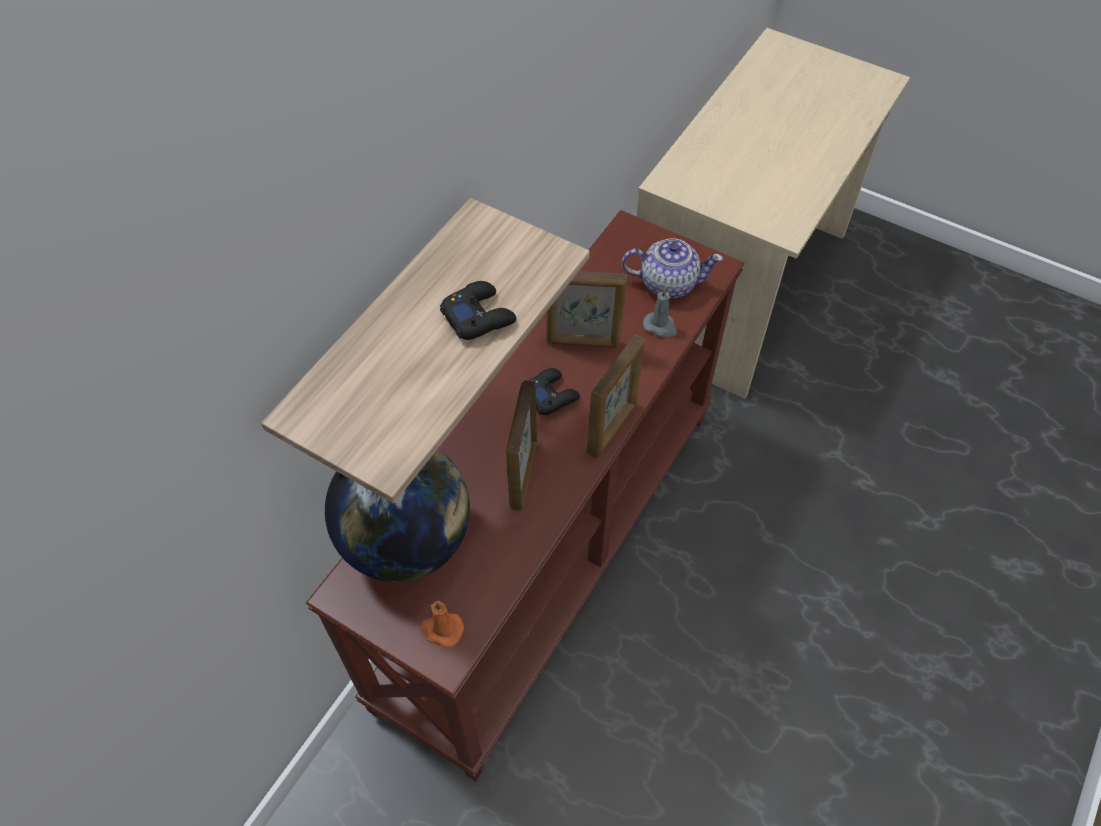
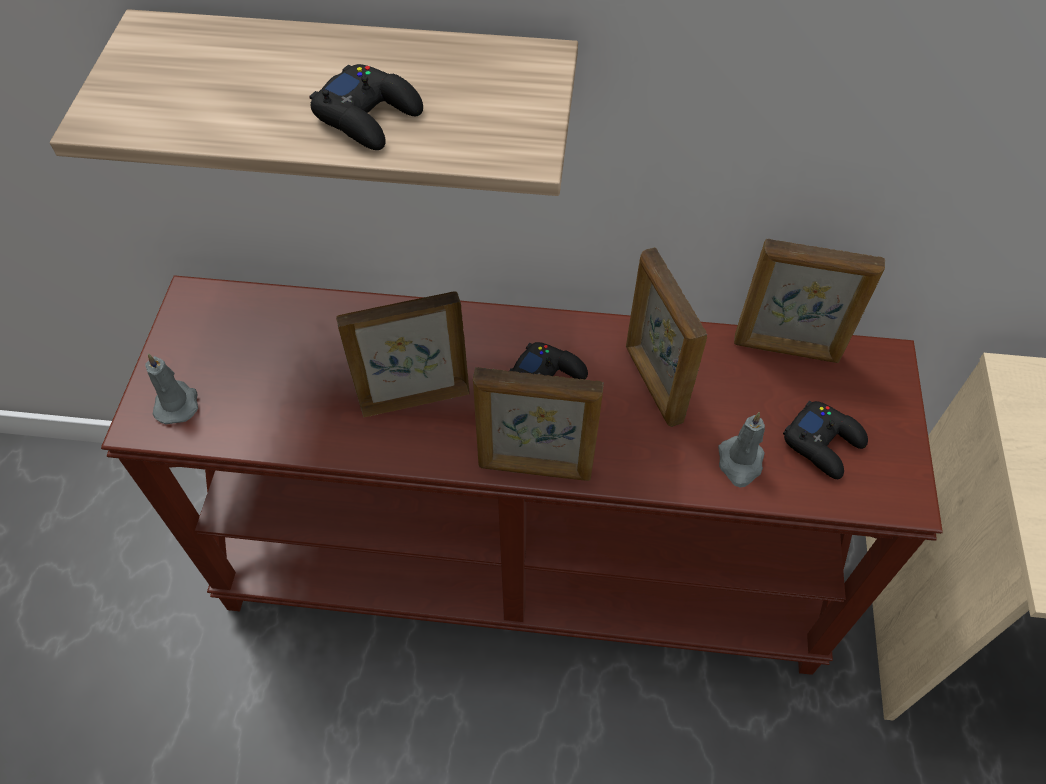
camera: 65 degrees right, 0 degrees up
(407, 541) = (277, 326): globe -> none
(441, 629) = (177, 403): orange candle -> grey candle
(595, 268) = (786, 349): none -> picture frame
(667, 283) = (824, 444): teapot -> black game controller

